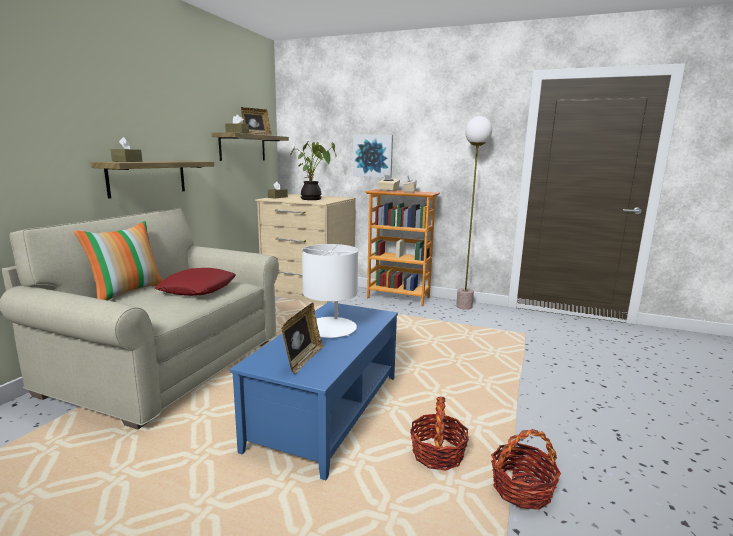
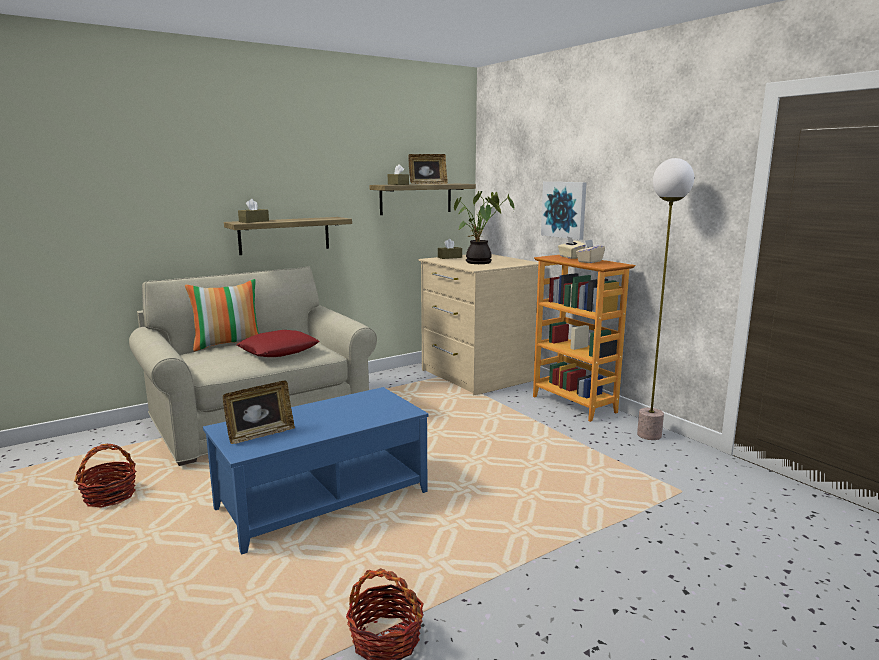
camera: 35 degrees right, 0 degrees up
(330, 328) = (333, 413): white table lamp -> none
(437, 454) = (359, 575): basket -> basket (110, 496)

